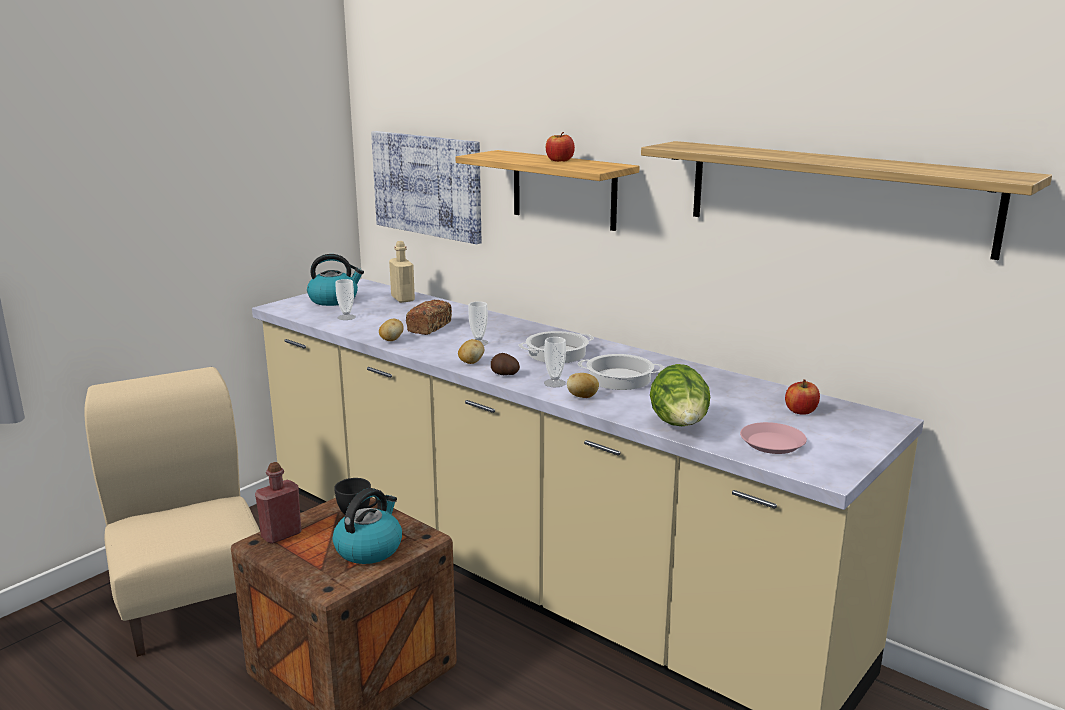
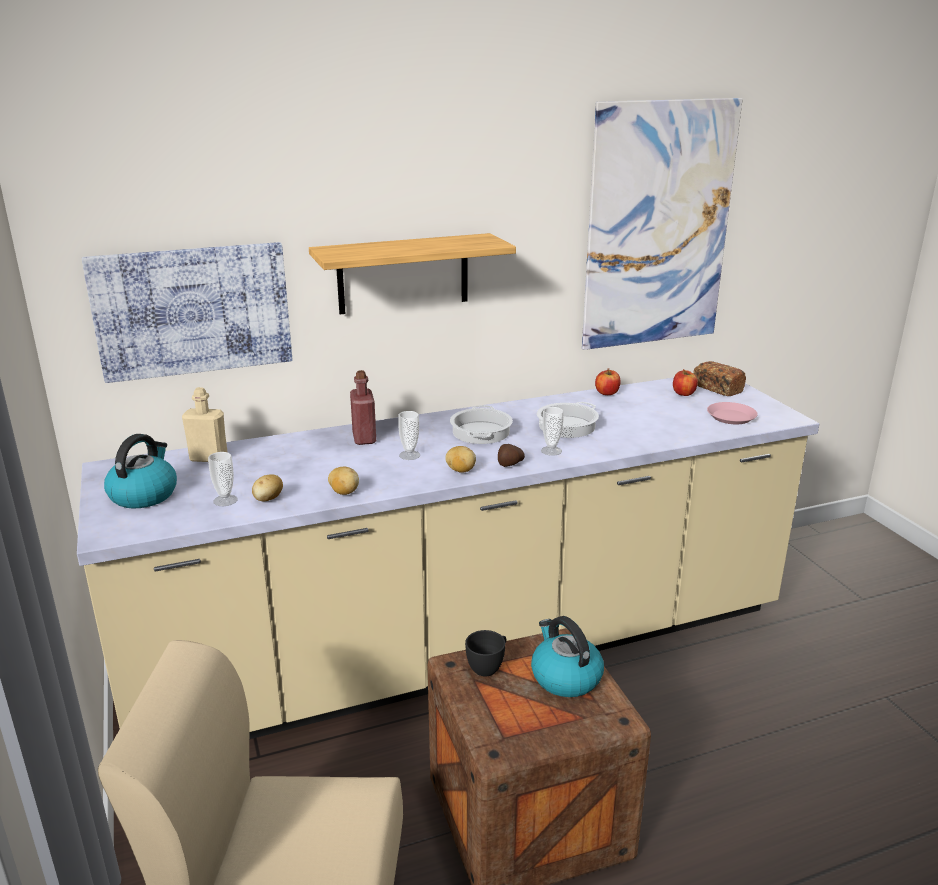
camera: 60 degrees left, 5 degrees up
(281, 535) = (493, 729): red bottle -> red bottle (364, 438)
(429, 327) = (329, 466): bread -> bread (717, 388)
(559, 160) = (426, 243): apple -> apple (607, 393)
(582, 397) = (593, 449): potato -> potato (268, 499)
(680, 426) = (680, 434): lettuce -> none
(835, 196) = (658, 227): shelf -> picture

